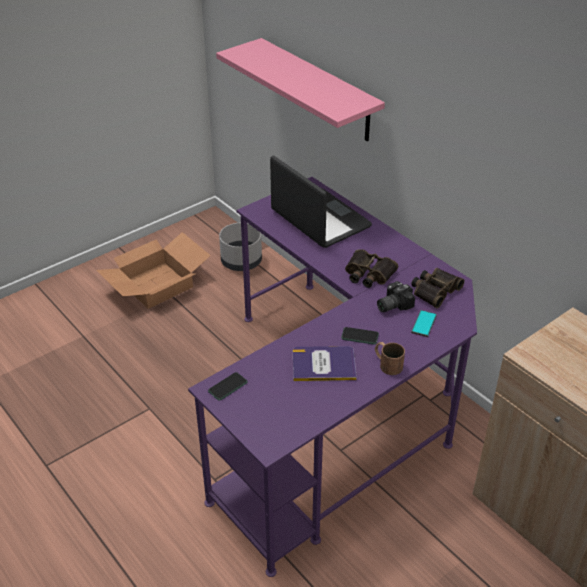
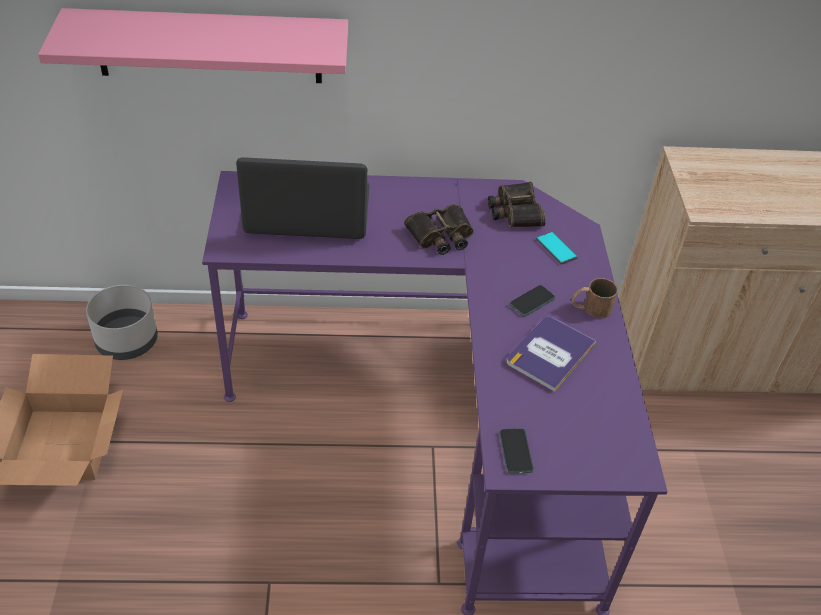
camera: 55 degrees left, 5 degrees up
(392, 305) = (506, 250): camera -> none

